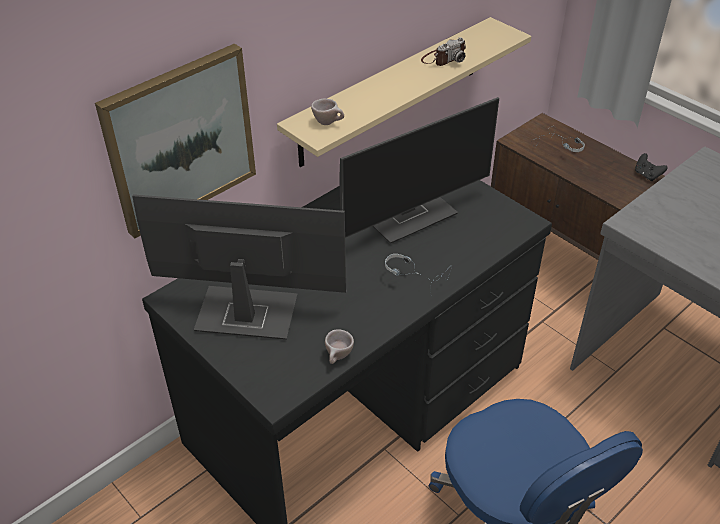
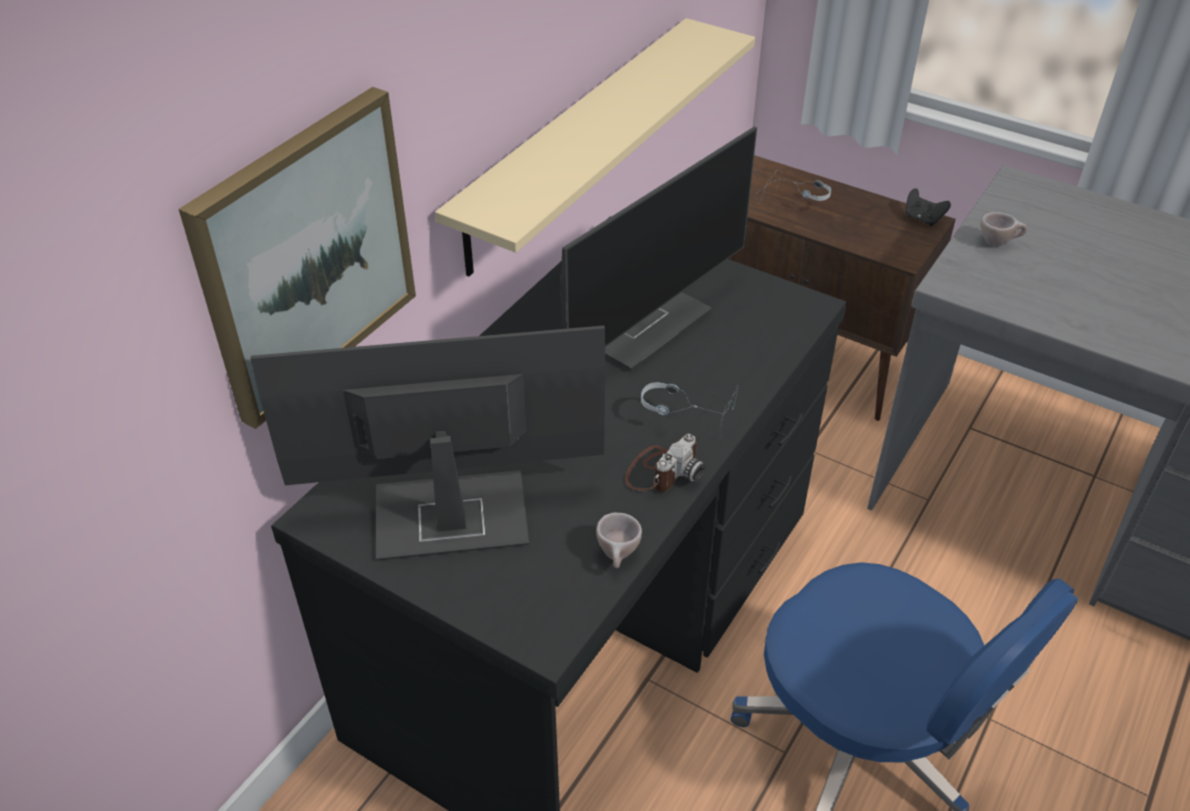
camera: 15 degrees left, 0 degrees up
(329, 123) = (516, 199): beige cup -> beige cup (998, 243)
(443, 58) = (646, 83): camera -> camera (662, 470)

